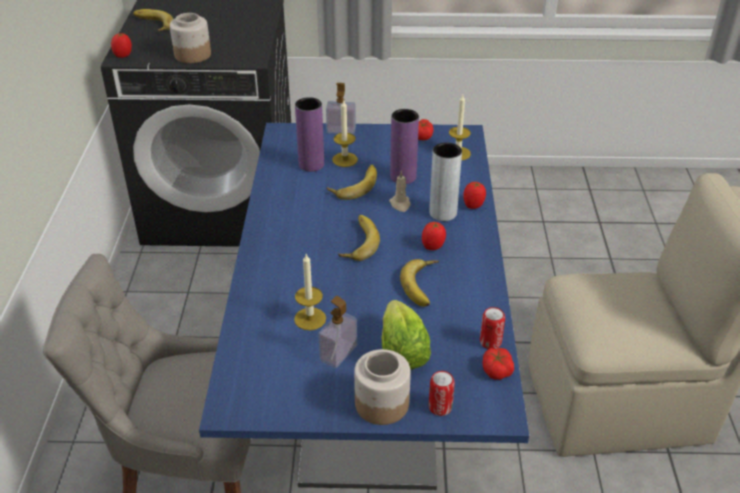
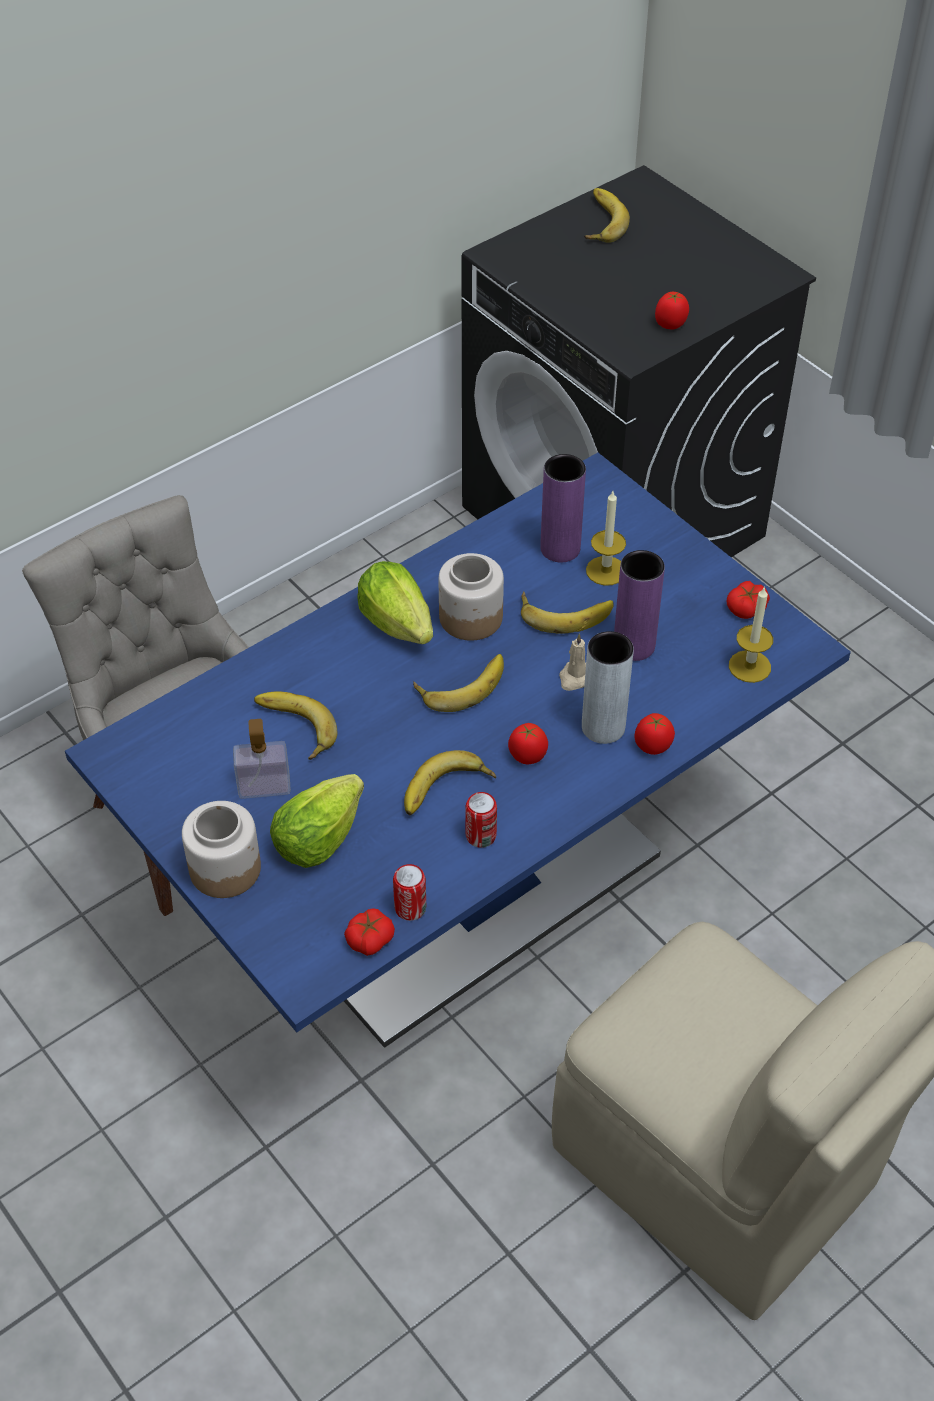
camera: 50 degrees right, 10 degrees up
(123, 55) = (504, 252): tomato -> tomato (670, 325)
(192, 55) = (576, 301): jar -> jar (470, 617)
(286, 240) = (397, 623): none -> lettuce
(310, 319) = (292, 729): candle -> banana
(341, 130) = (663, 527): soap dispenser -> none
(440, 407) = (265, 921): can -> can (481, 836)

